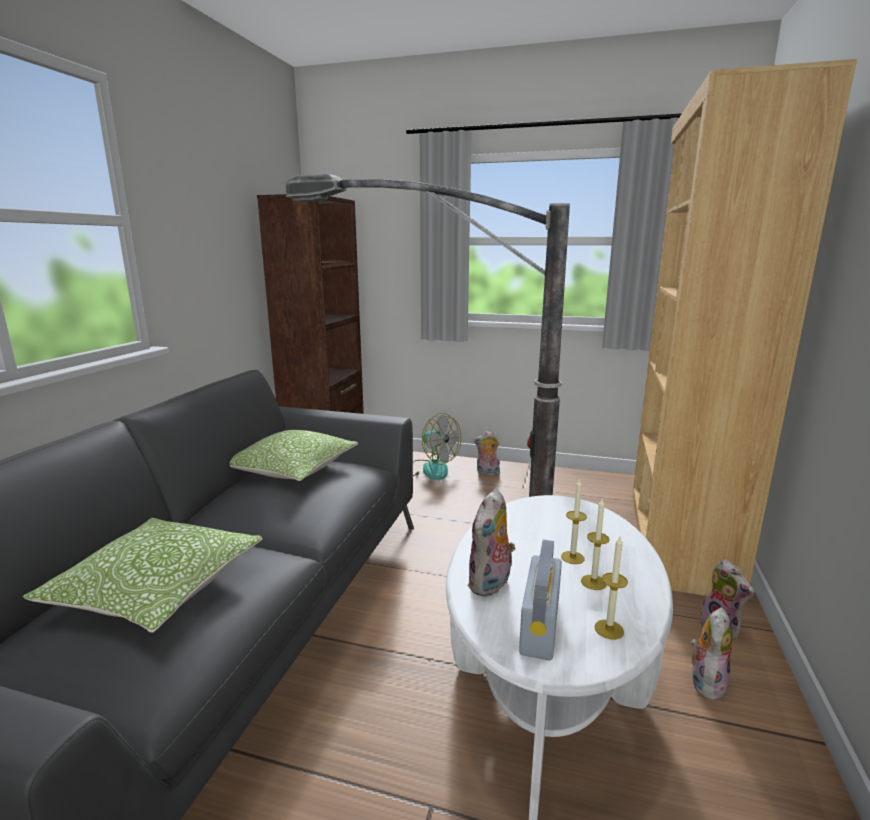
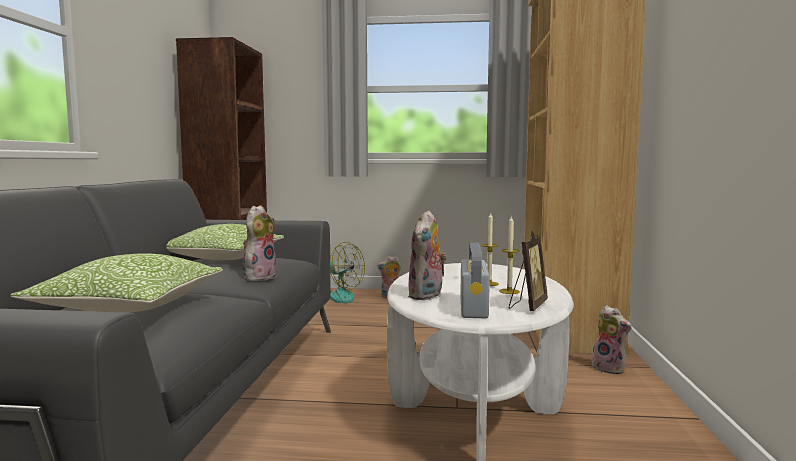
camera: 10 degrees left, 10 degrees down
(426, 510) = (340, 321): floor lamp -> none
(609, 629) = (527, 306): candle -> picture frame
(706, 681) = (603, 396): plush toy -> plush toy (259, 277)

